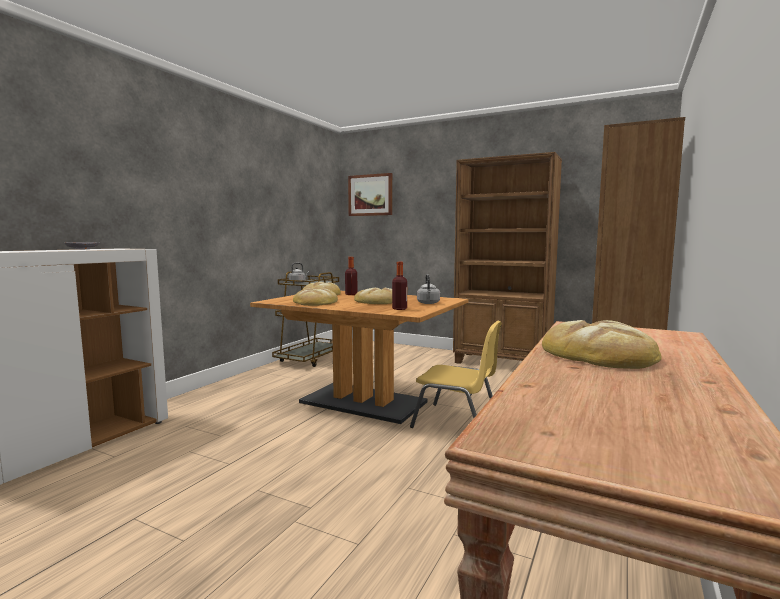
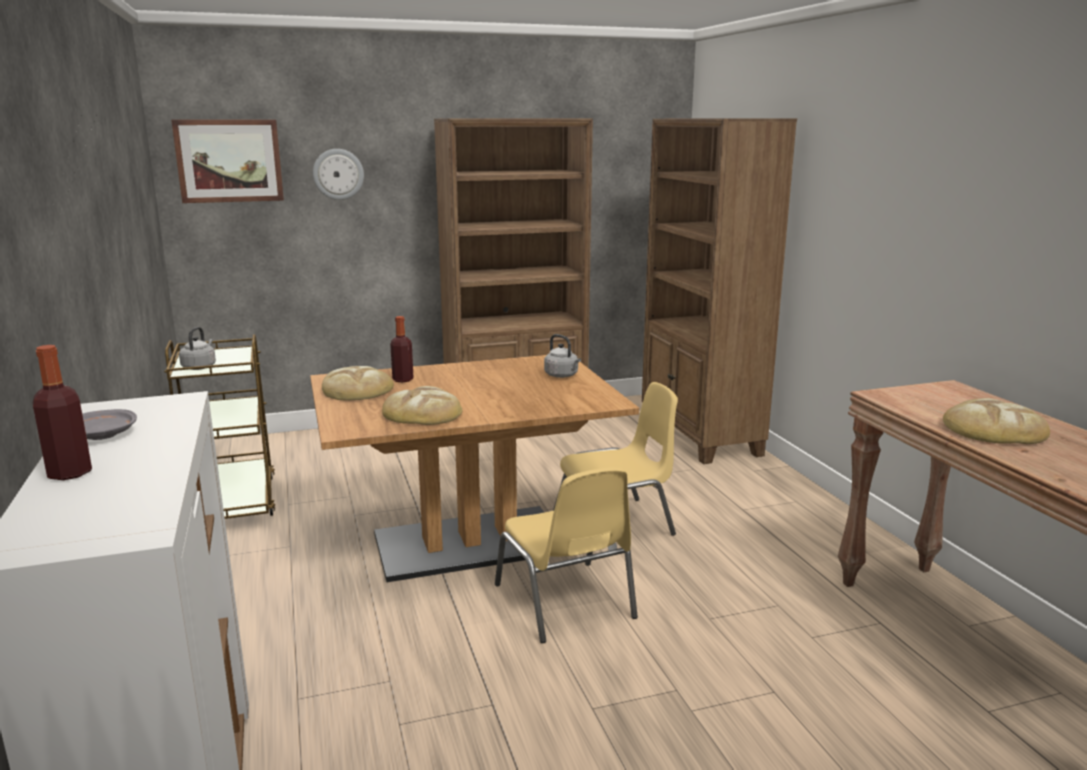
camera: 45 degrees left, 10 degrees up
(350, 442) = (566, 602): none -> yellow chair
(378, 301) = (493, 387): bread -> none
(399, 309) = (570, 397): bottle -> bottle (70, 473)
(419, 201) = (338, 174): none -> wall clock

